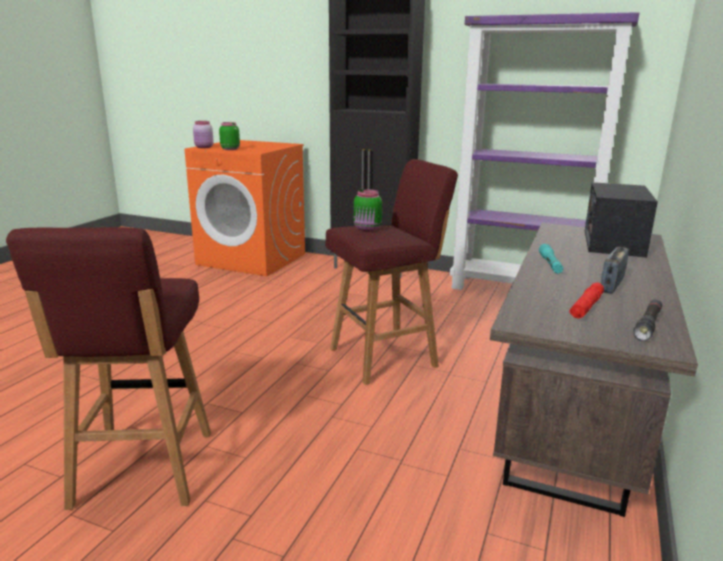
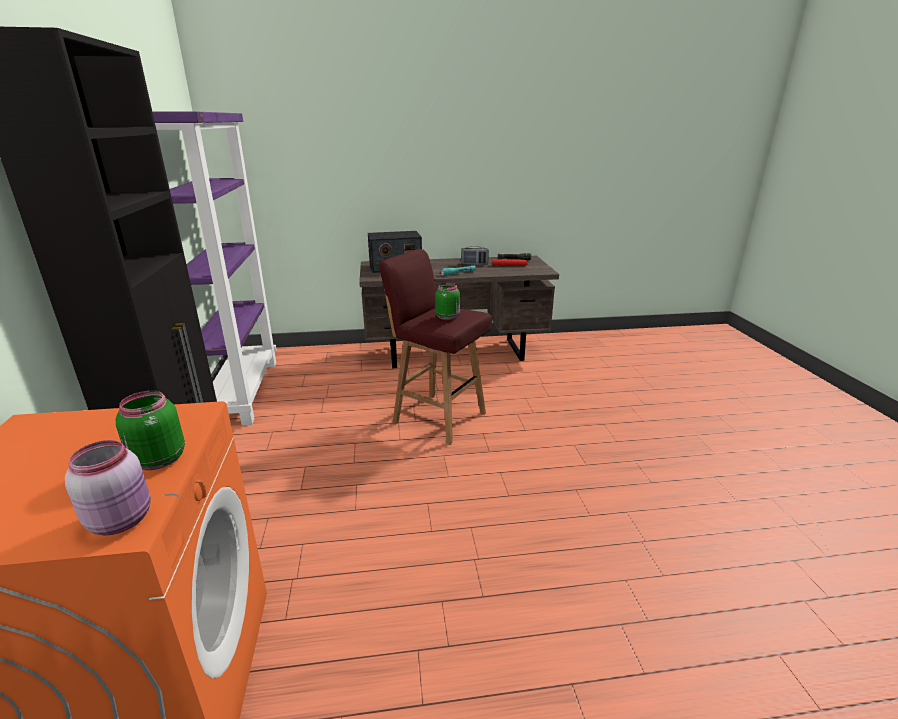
camera: 120 degrees left, 5 degrees up
(142, 471) = (663, 450): red stool -> none

